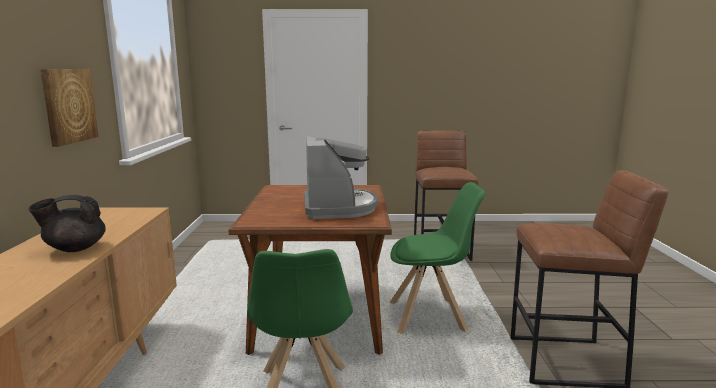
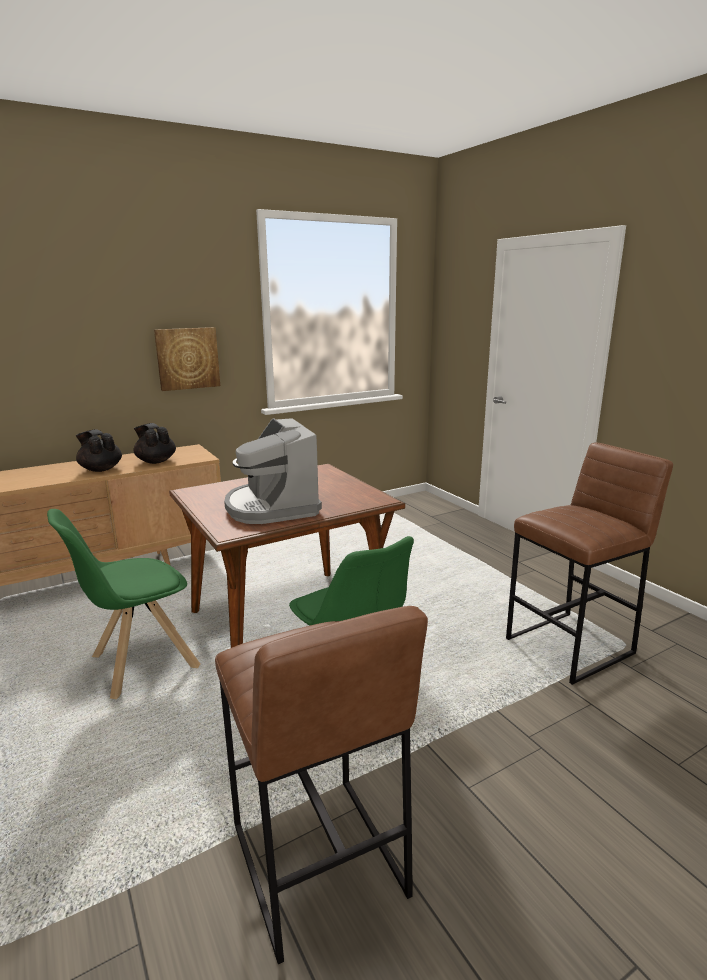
camera: 60 degrees right, 5 degrees up
(111, 226) = (156, 461): none -> black teapot
(338, 207) = (272, 507): coffee machine -> coffee machine turned 105 degrees clockwise

